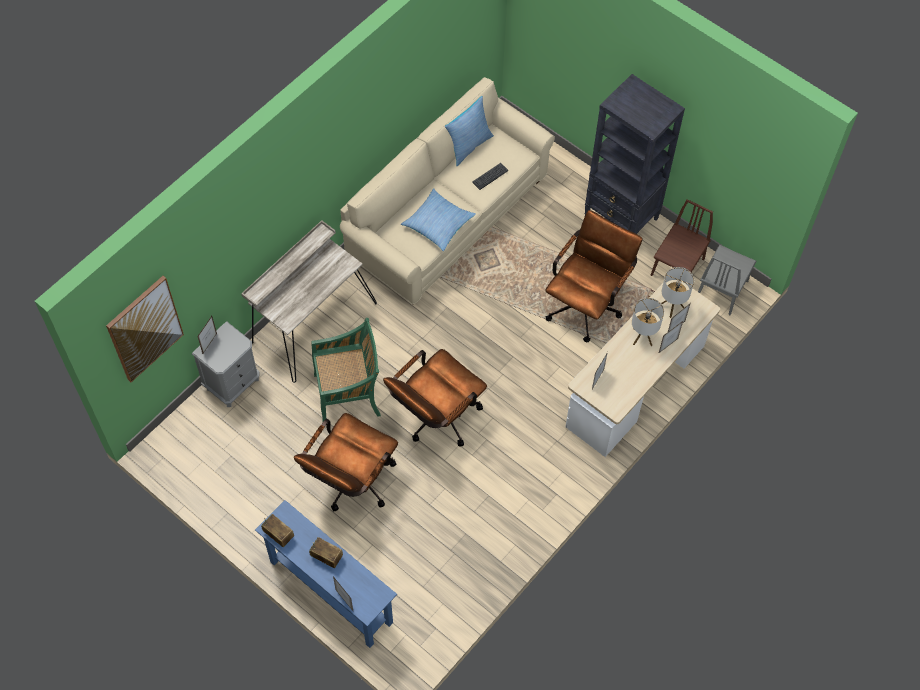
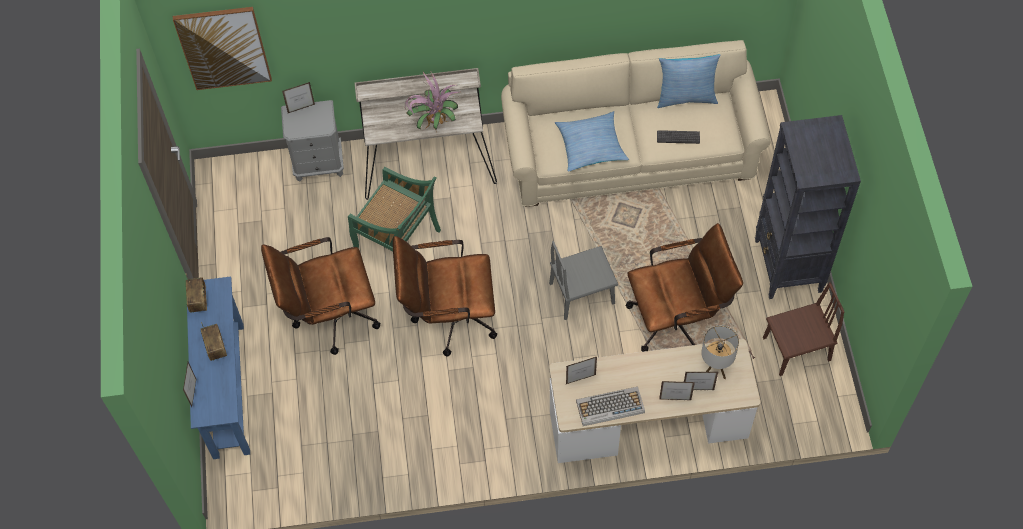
camera: 45 degrees right, 0 degrees up
(321, 282) = (434, 121): none -> potted plant
(633, 383) = (609, 407): none -> keyboard
(642, 337) = (659, 373): table lamp -> none
(721, 289) = (818, 401): grey chair -> grey chair (582, 293)

